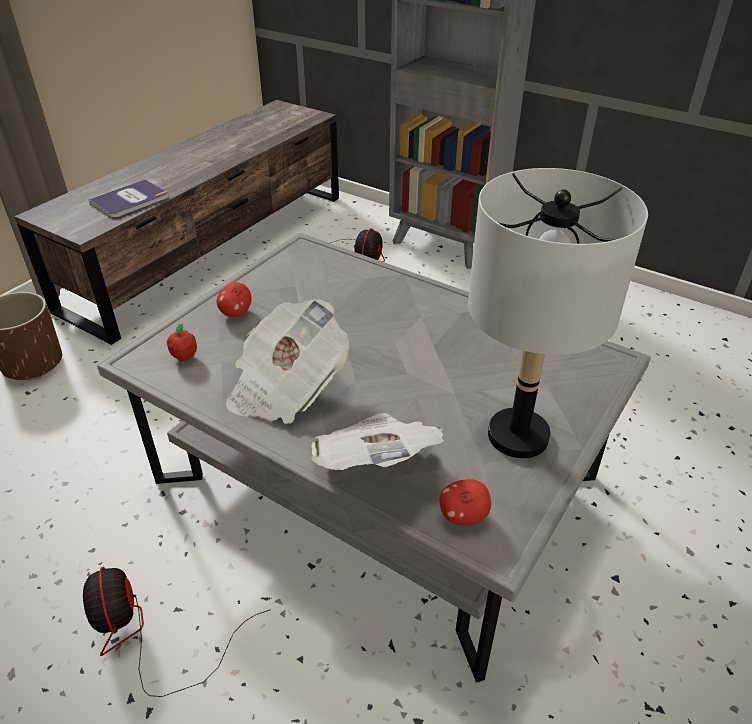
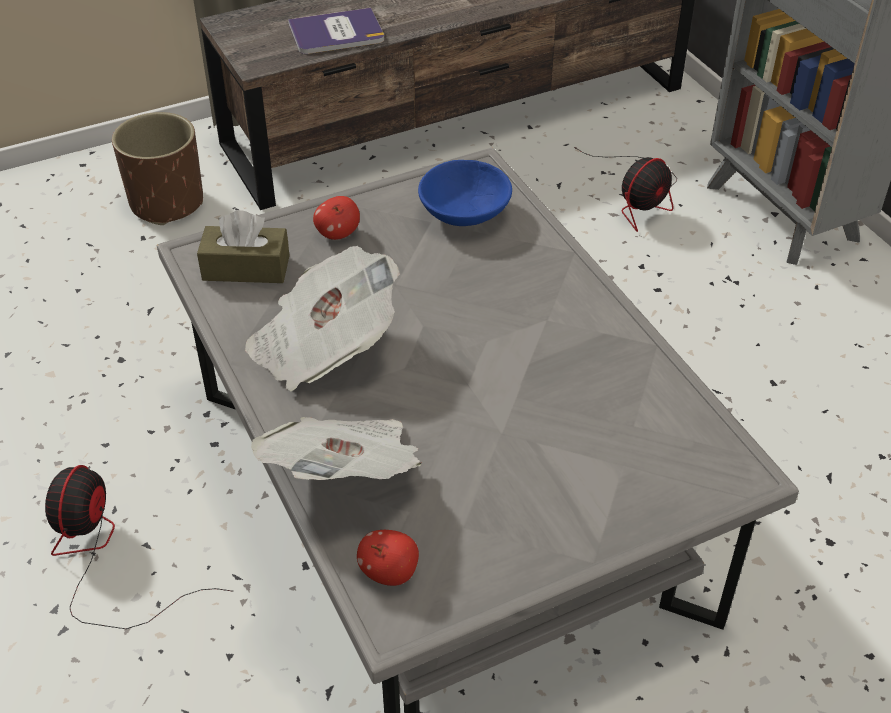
camera: 30 degrees right, 5 degrees up
(184, 356) = (246, 268): apple -> brown tissue box
(314, 274) = (465, 214): none -> blue bowl
(518, 436) = (530, 514): grey table lamp -> none

